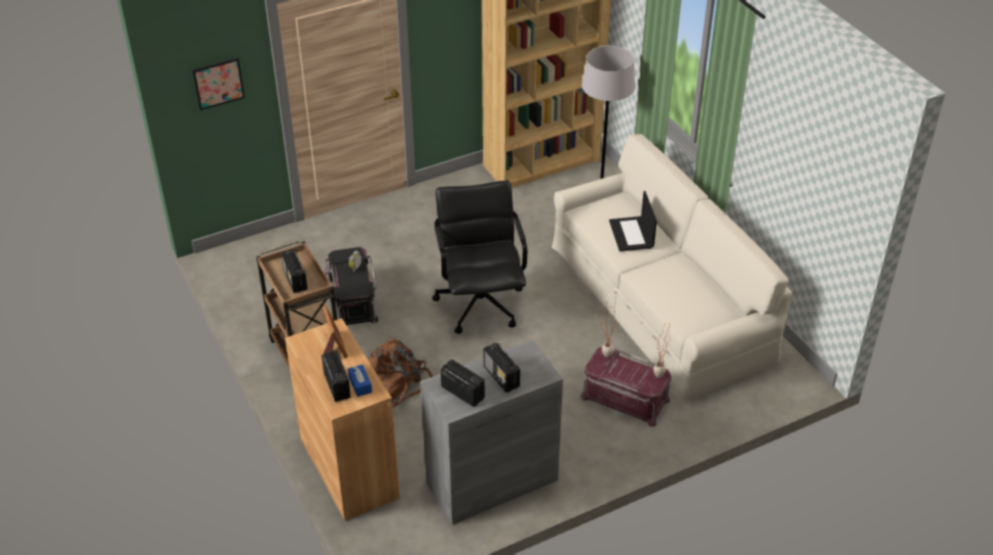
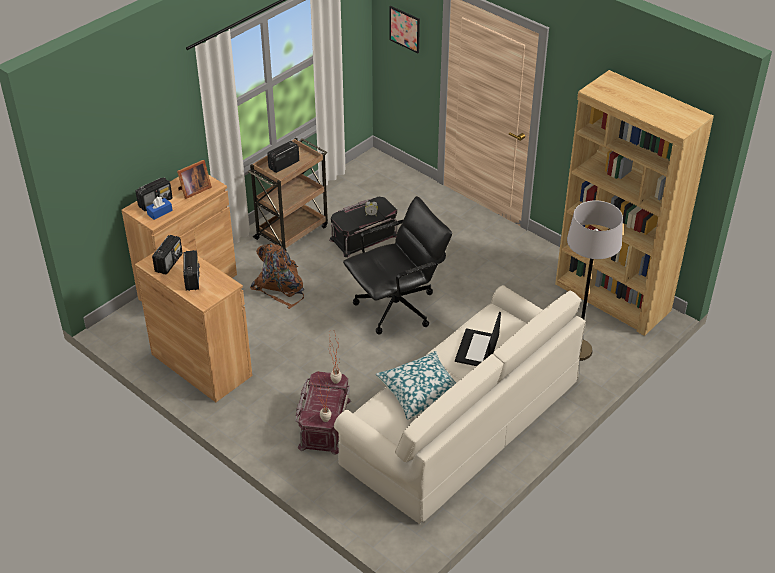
camera: 70 degrees right, 0 degrees up
(492, 481) = (201, 365): grey cabinet -> brown cabinet
(501, 377) = (192, 278): radio -> radio turned 135 degrees clockwise
(632, 234) = (477, 349): laptop -> laptop turned 45 degrees counterclockwise
(674, 285) = (421, 392): none -> pillow

